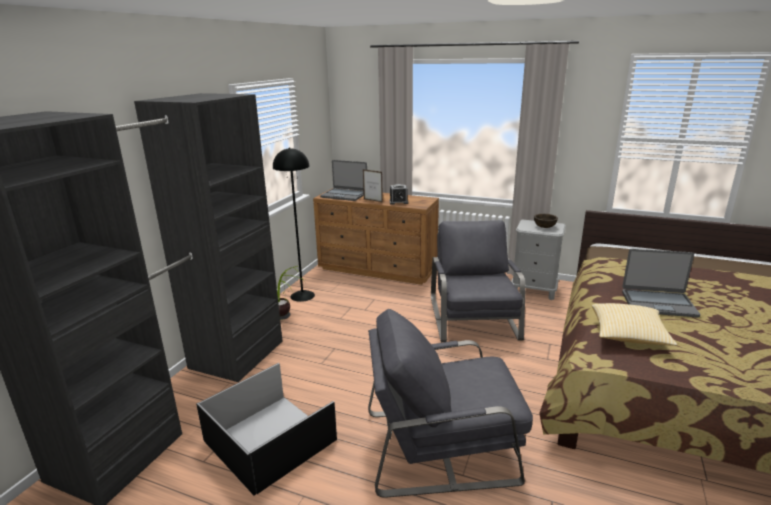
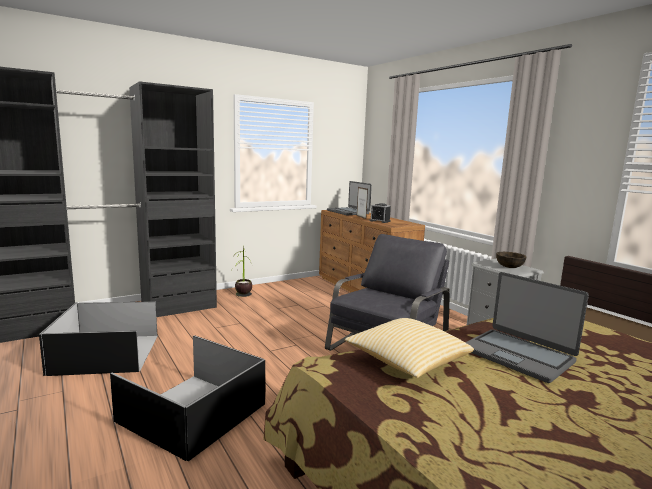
camera: 35 degrees right, 10 degrees down
(302, 295) = (278, 288): black floor lamp -> none
(441, 445) = (193, 411): grey armchair -> black storage box

